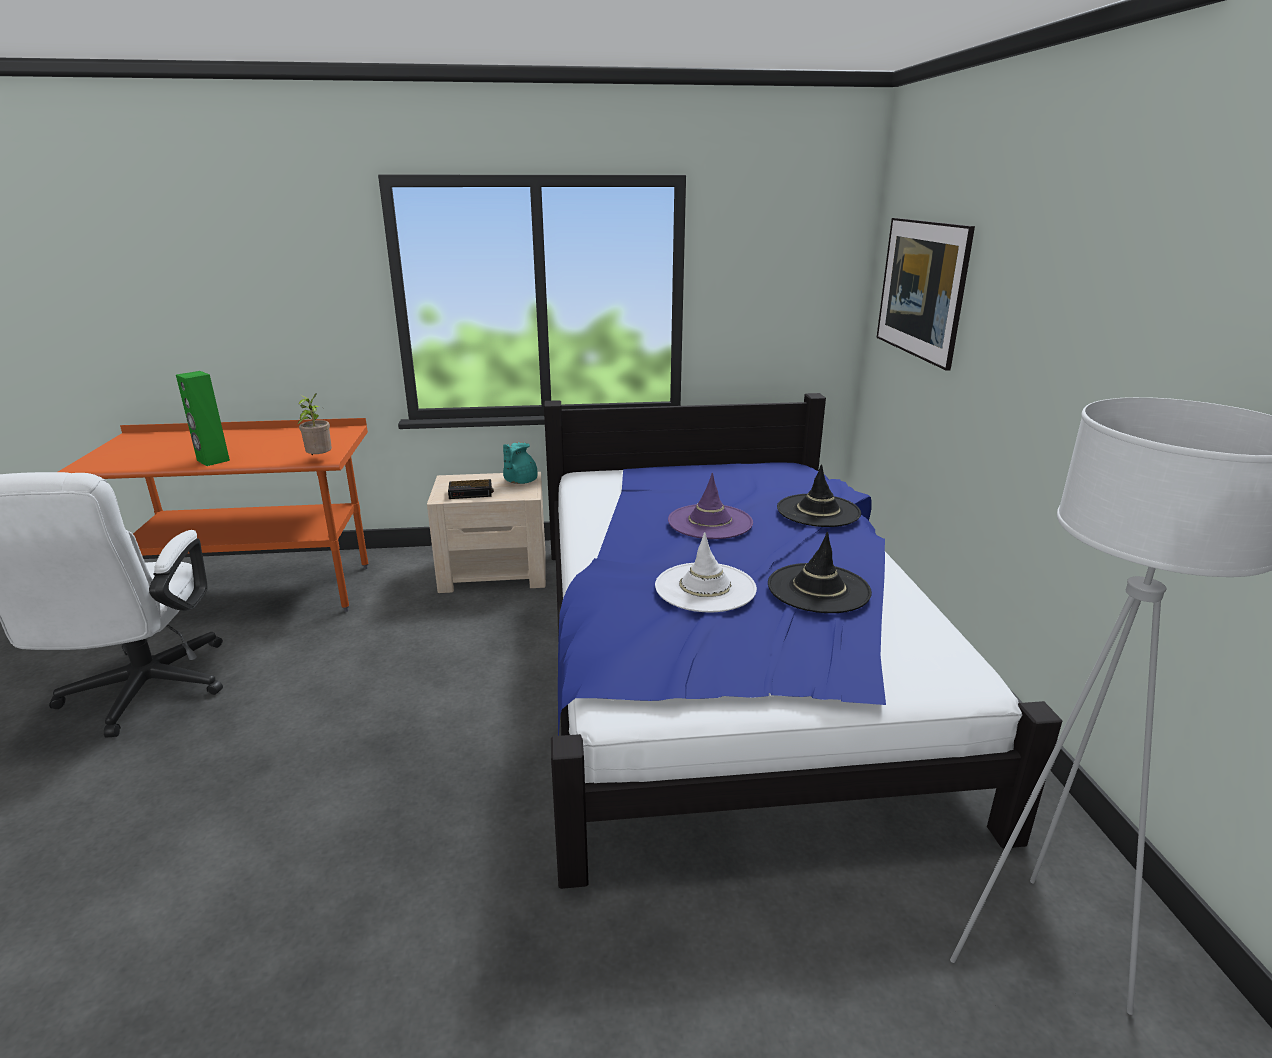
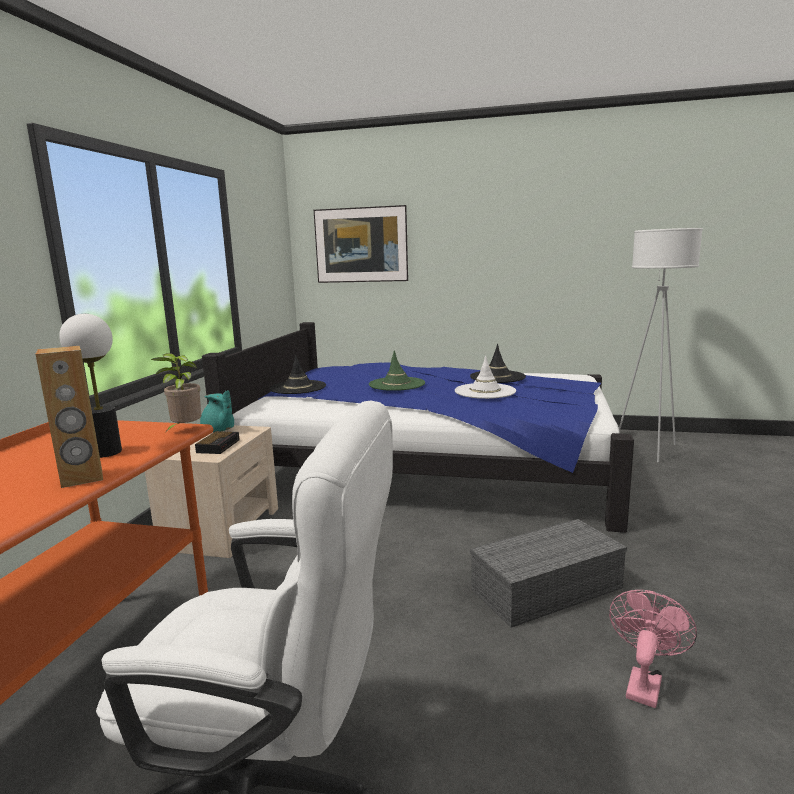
camera: 70 degrees left, 10 degrees down
(198, 895) = (644, 682): none -> pink fan
(212, 460) = (82, 478): green speaker -> brown speaker
(269, 452) = (106, 452): none -> table lamp
(384, 805) = (545, 590): none -> grey storage box
(710, 522) = (396, 384): purple hat -> green hat
(818, 511) = (404, 368): black hat -> black hat (298, 387)

